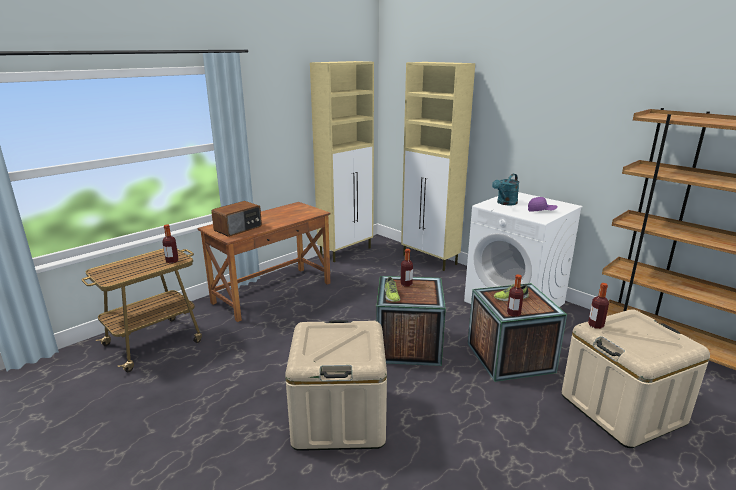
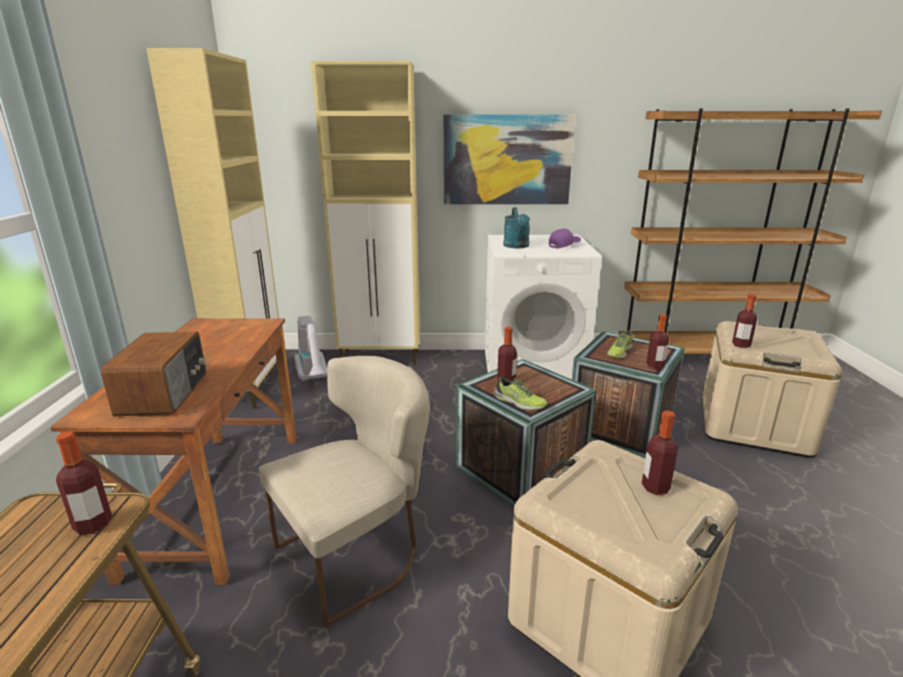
camera: 45 degrees left, 0 degrees up
(288, 337) = (358, 553): none -> beige chair
(357, 348) = (655, 487): none -> bottle
(378, 258) = (314, 379): none -> vacuum cleaner
(532, 136) = (507, 160): none -> picture

